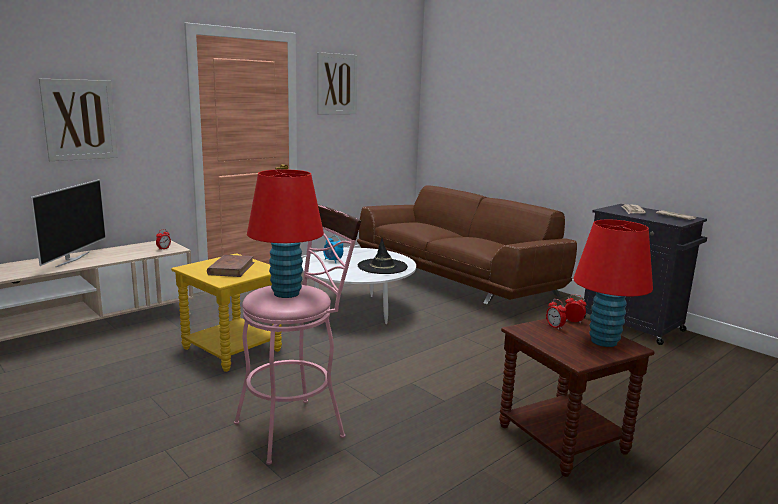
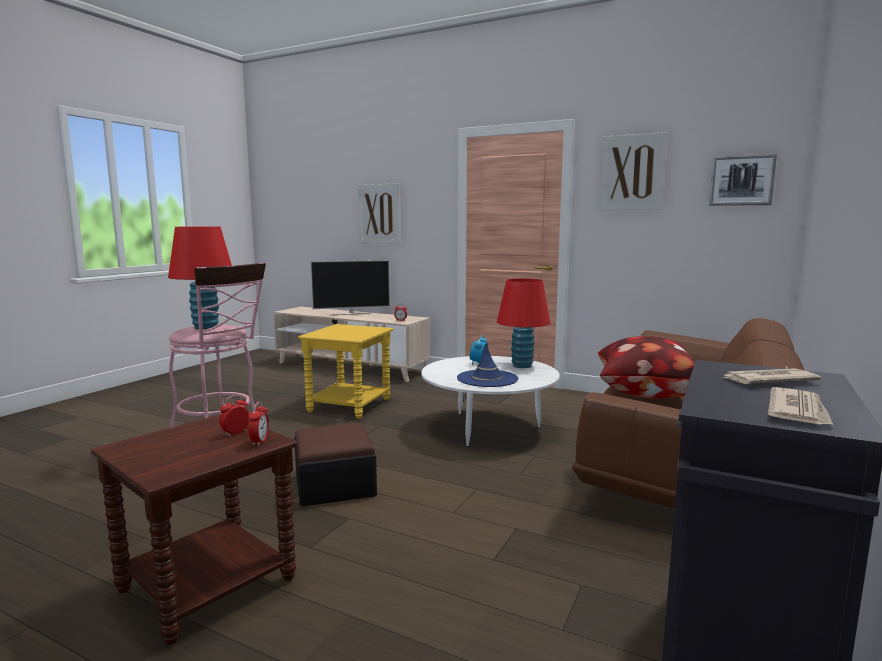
camera: 70 degrees right, 5 degrees down
(231, 268) = (347, 332): brown book -> none
(382, 267) = (487, 379): black hat -> blue hat
(394, 94) = (741, 180): none -> picture
(426, 380) = (335, 485): none -> ottoman
(479, 242) = (642, 394): none -> pillow
(604, 341) = (184, 459): red table lamp -> red table lamp (522, 366)

